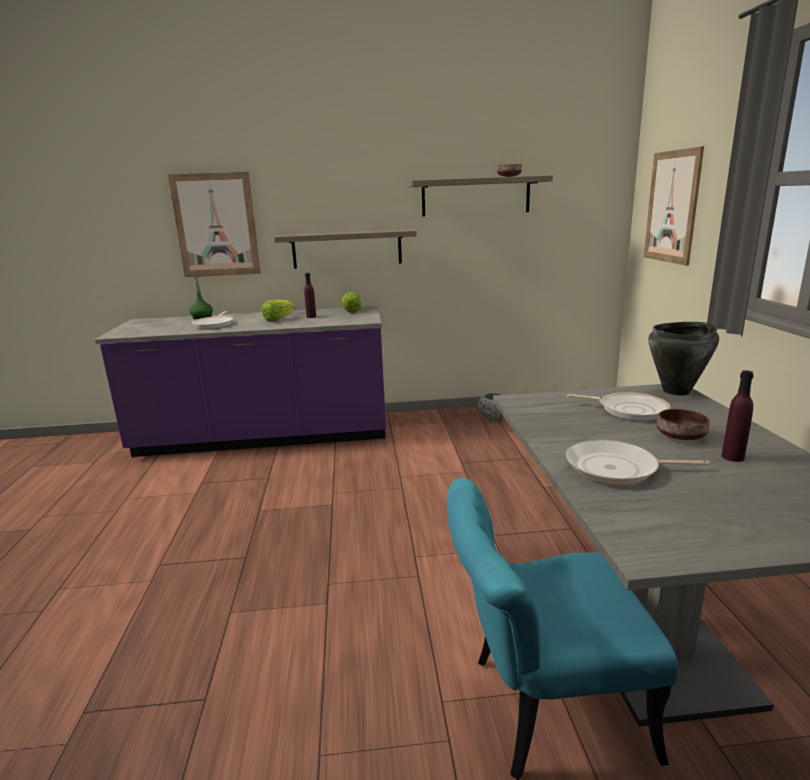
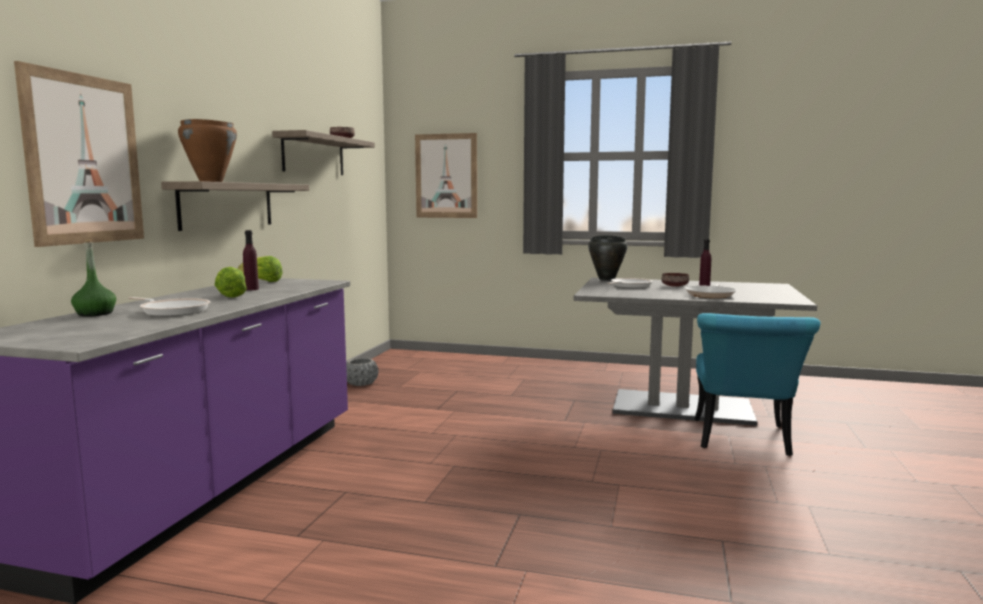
camera: 70 degrees left, 10 degrees down
(302, 234) = (211, 181): none -> brown cooking pot

